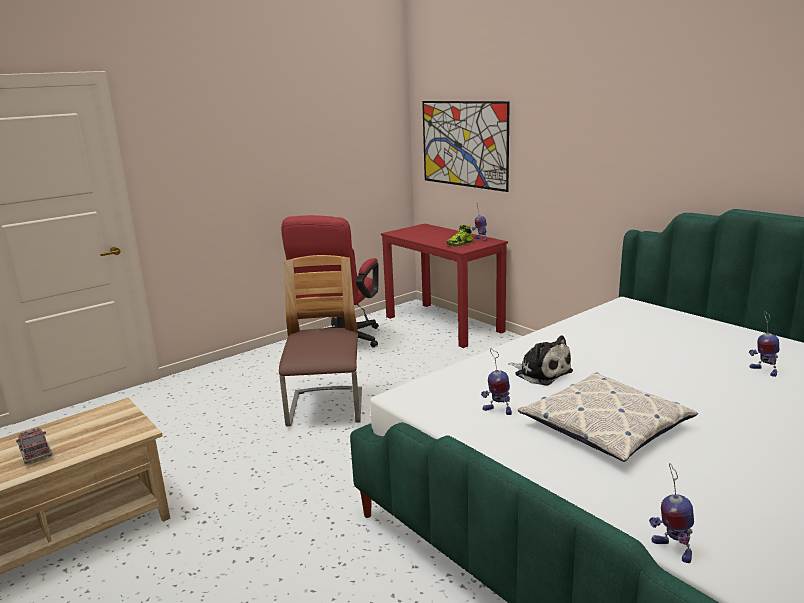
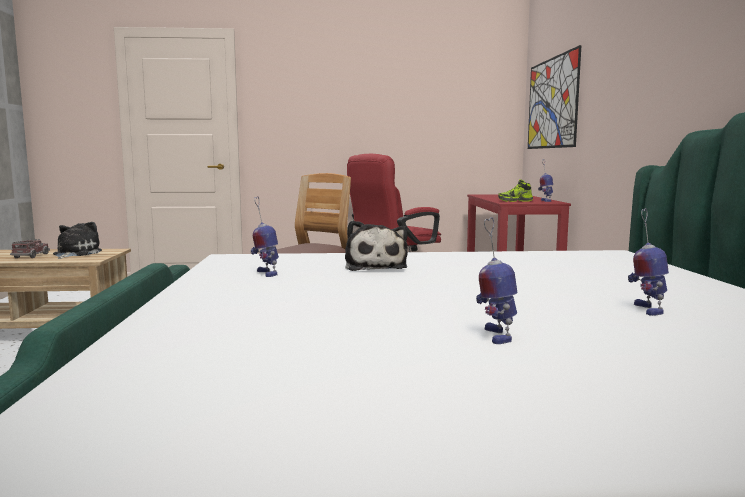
camera: 35 degrees right, 10 degrees down
(86, 429) = (75, 253): none -> plush toy
(605, 426) = (319, 297): pillow -> none
(671, 549) = (94, 363): toy robot -> toy robot (495, 335)

